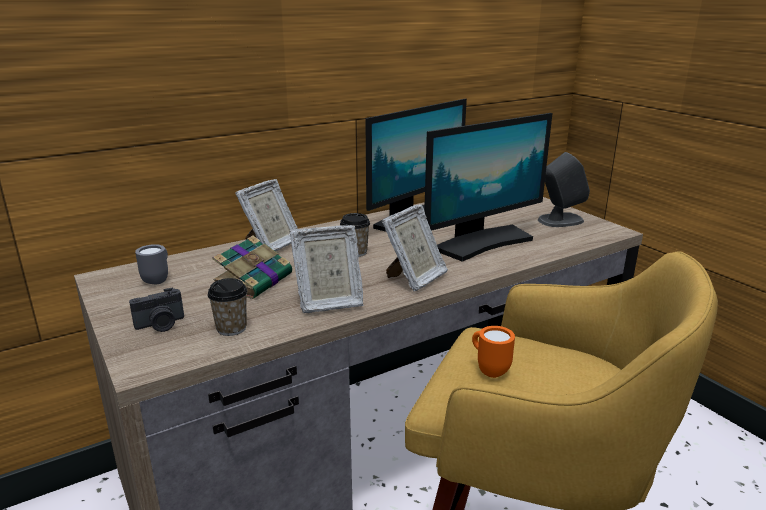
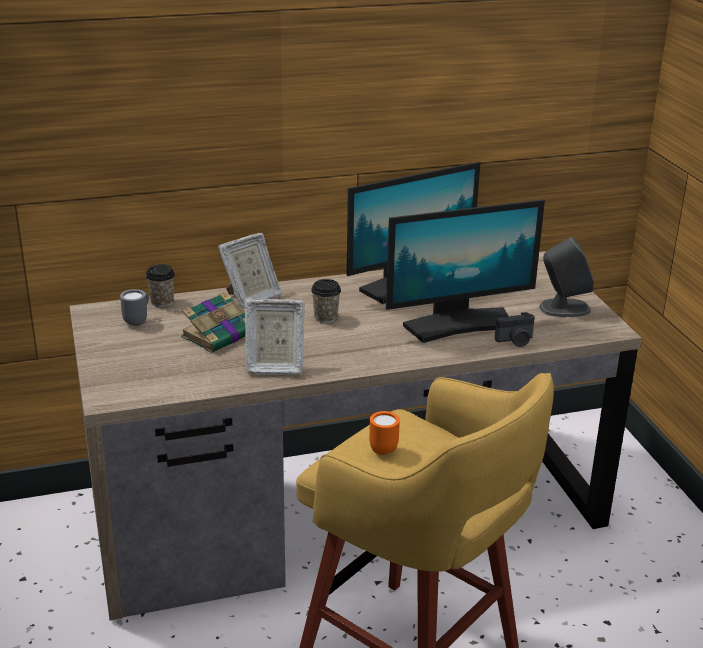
camera: 15 degrees right, 5 degrees up
(161, 325) = (129, 365): camera -> camera (515, 341)
(231, 328) = (184, 377): cup -> cup (162, 302)
(415, 279) = (365, 354): picture frame -> none

